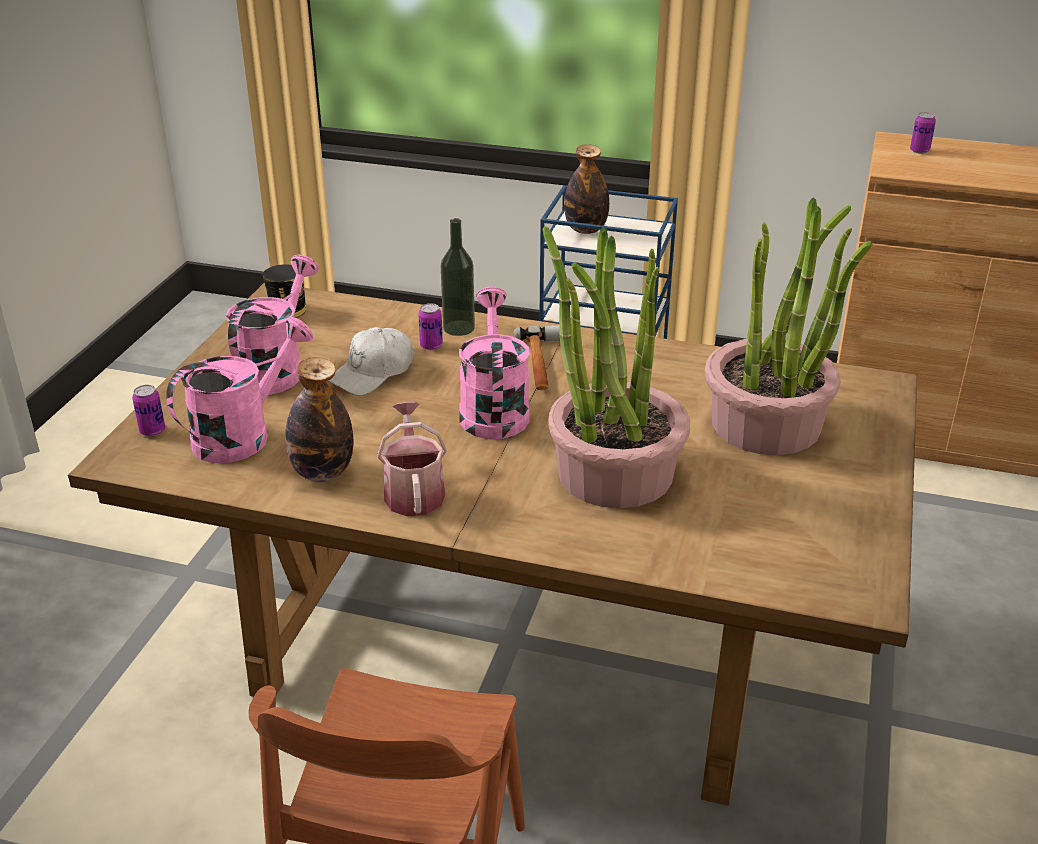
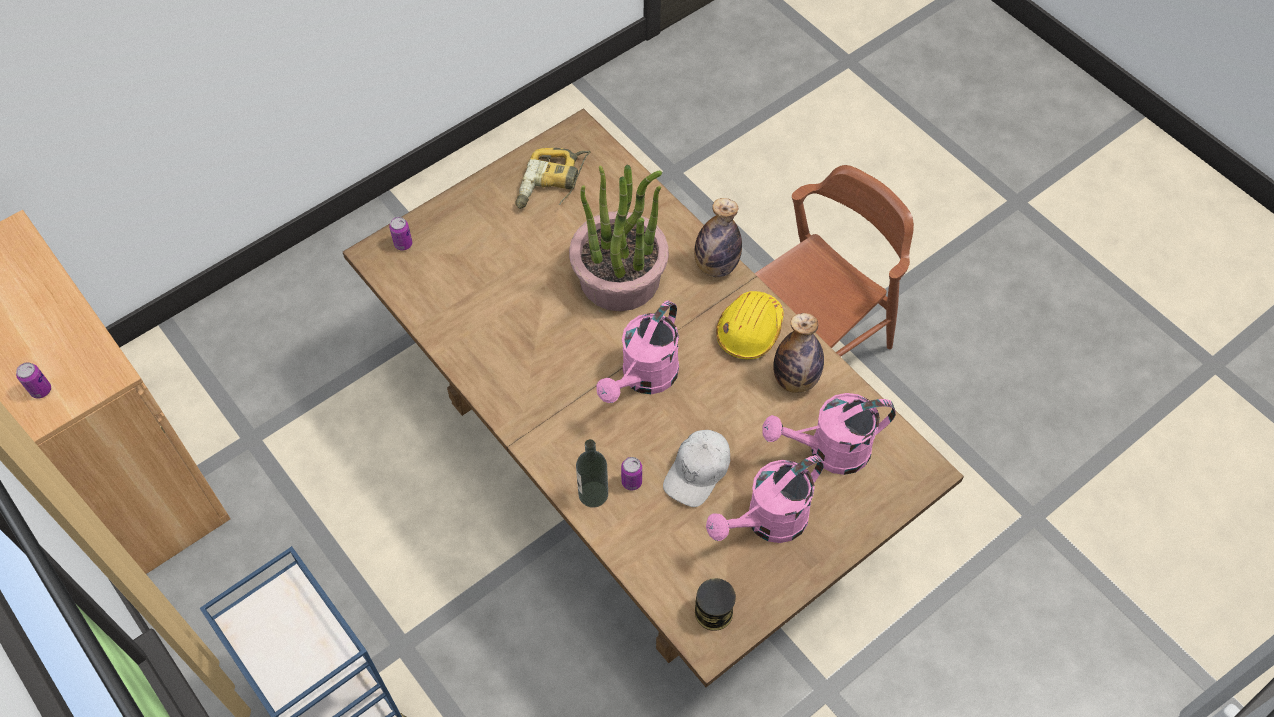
camera: 145 degrees left, 25 degrees up
(152, 431) = (890, 493): can -> can (403, 244)
(373, 373) = (698, 471): white cap -> white cap turned 135 degrees clockwise
(413, 491) = (749, 330): watering can -> yellow hard hat
(540, 364) = (572, 409): hammer -> none
(585, 229) = (304, 661): bottle -> bottle (716, 266)
(767, 424) = (489, 263): potted plant -> none
(810, 522) = (552, 185): none -> power drill

